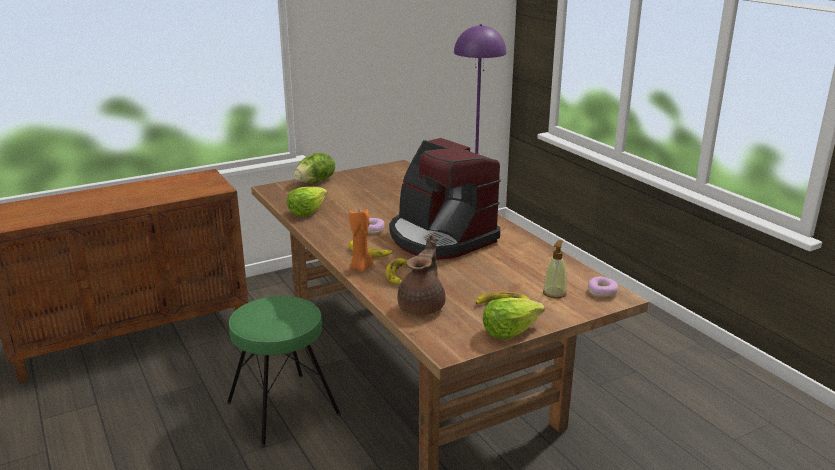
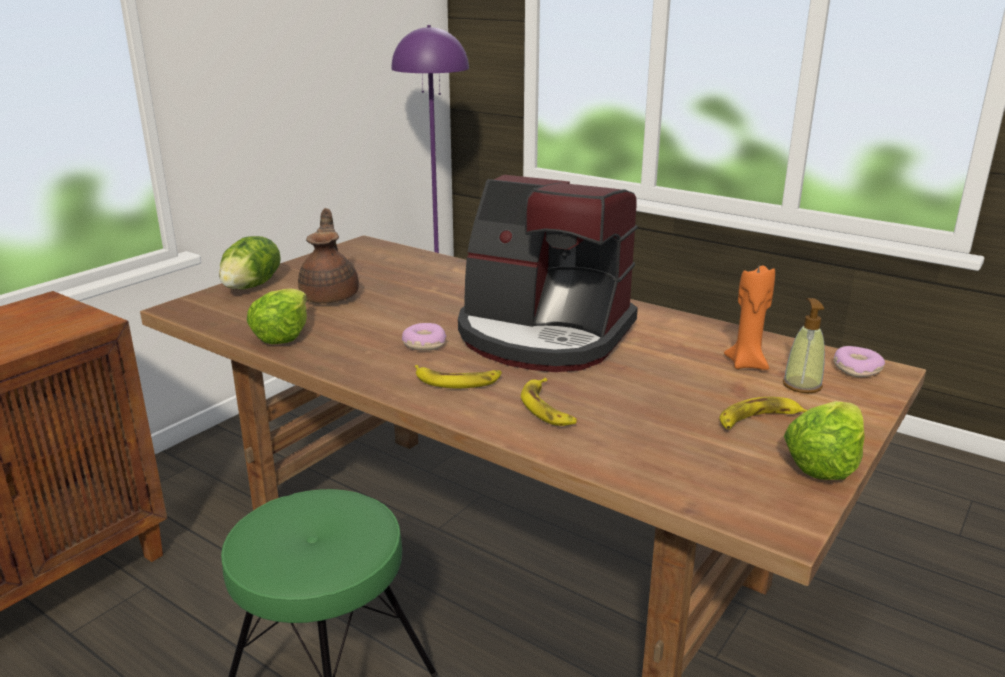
camera: 25 degrees left, 0 degrees up
(361, 267) = (473, 409): orange candle -> orange candle (746, 364)
(423, 306) = (648, 454): brown teapot -> brown teapot (331, 296)

